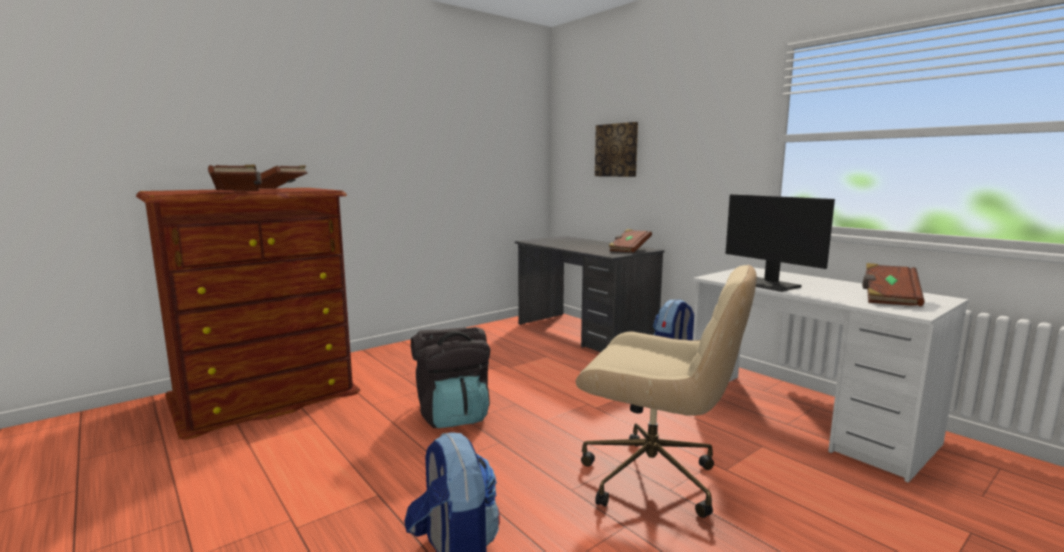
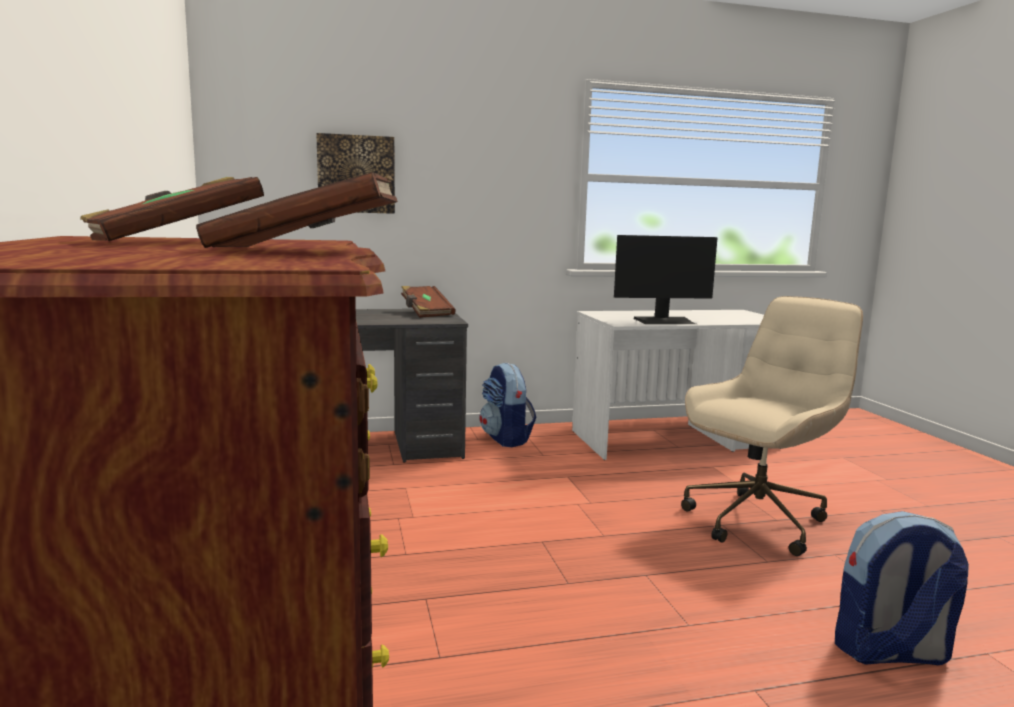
camera: 65 degrees left, 0 degrees up
(453, 415) = (543, 590): black backpack -> none
(888, 298) = (734, 316): brown book -> none

